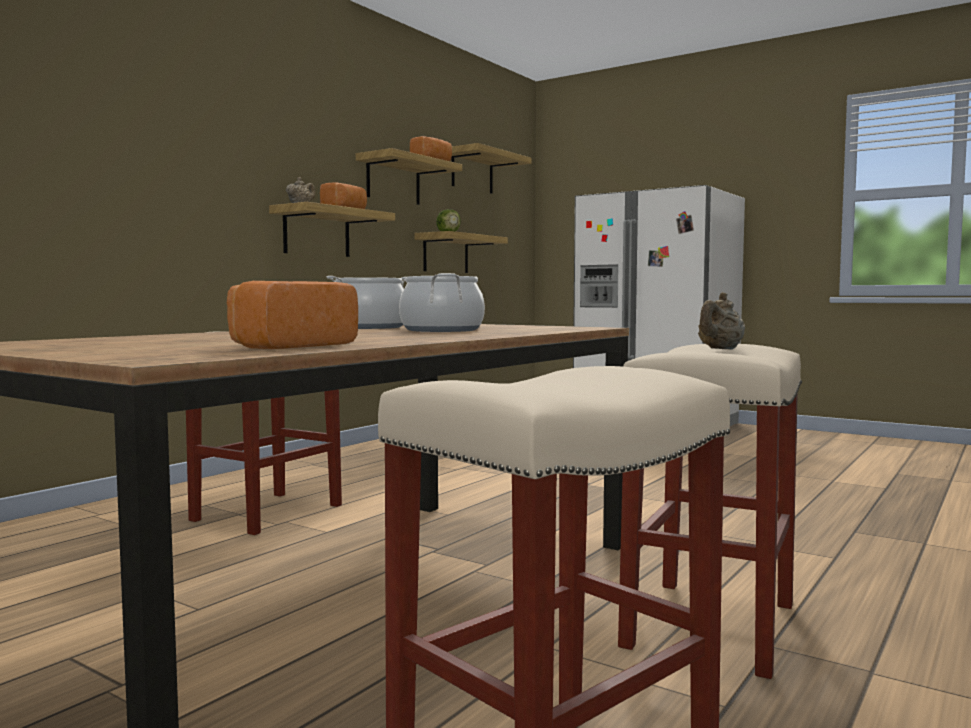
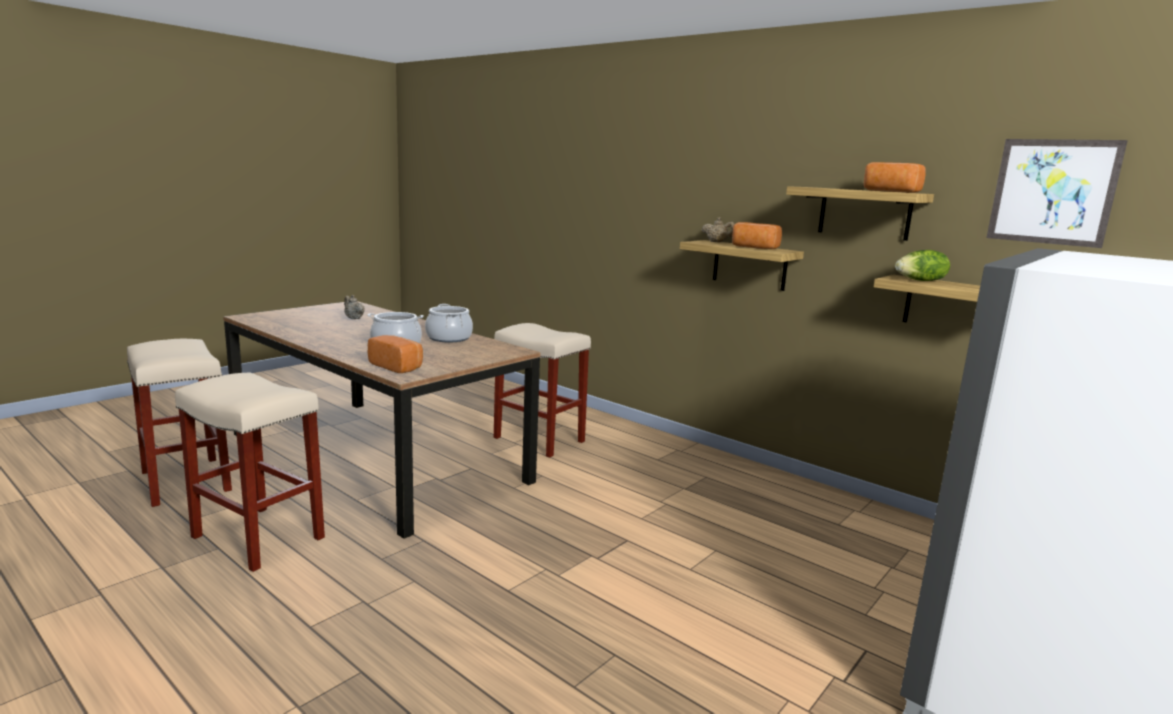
camera: 95 degrees right, 10 degrees up
(290, 346) = (287, 325): bread -> bread (397, 366)
(472, 172) = (1052, 192): shelf -> picture
(720, 349) = (249, 388): beige teapot -> beige teapot (353, 318)

